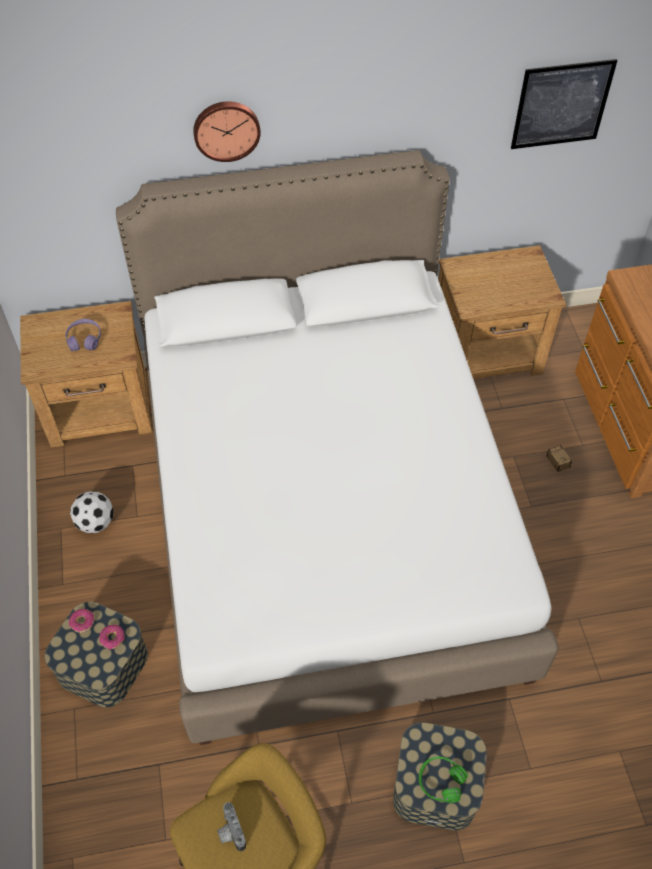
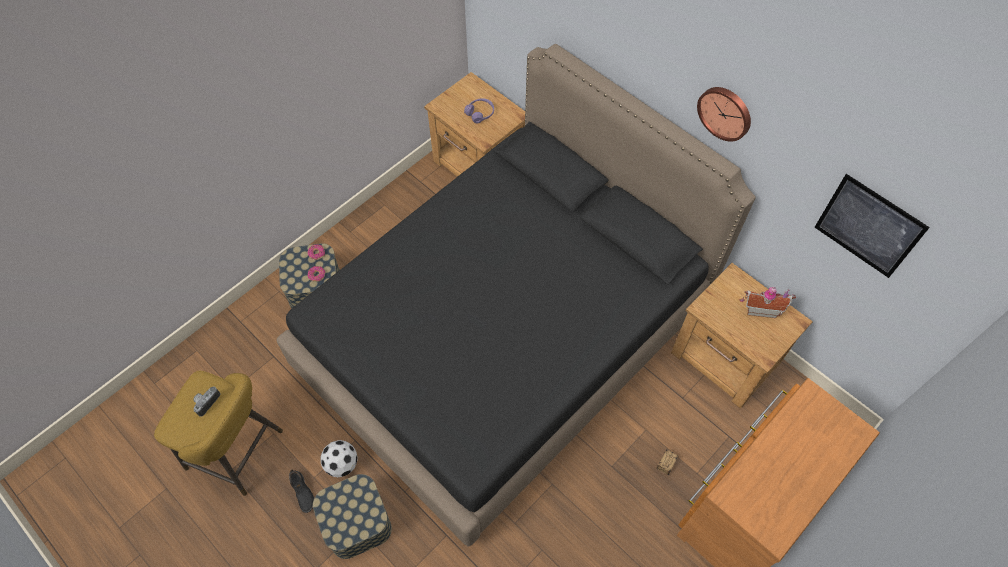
camera: 55 degrees right, 5 degrees up
(95, 522) = (401, 219): football -> football (342, 463)
(226, 129) = (618, 48): wall clock -> wall clock (725, 112)
(325, 512) = (504, 337): white bed -> black bed
(361, 827) = (302, 492): none -> black shoe
(441, 781) = (340, 516): green headphones -> none
(501, 269) = (760, 308): none -> toy house

